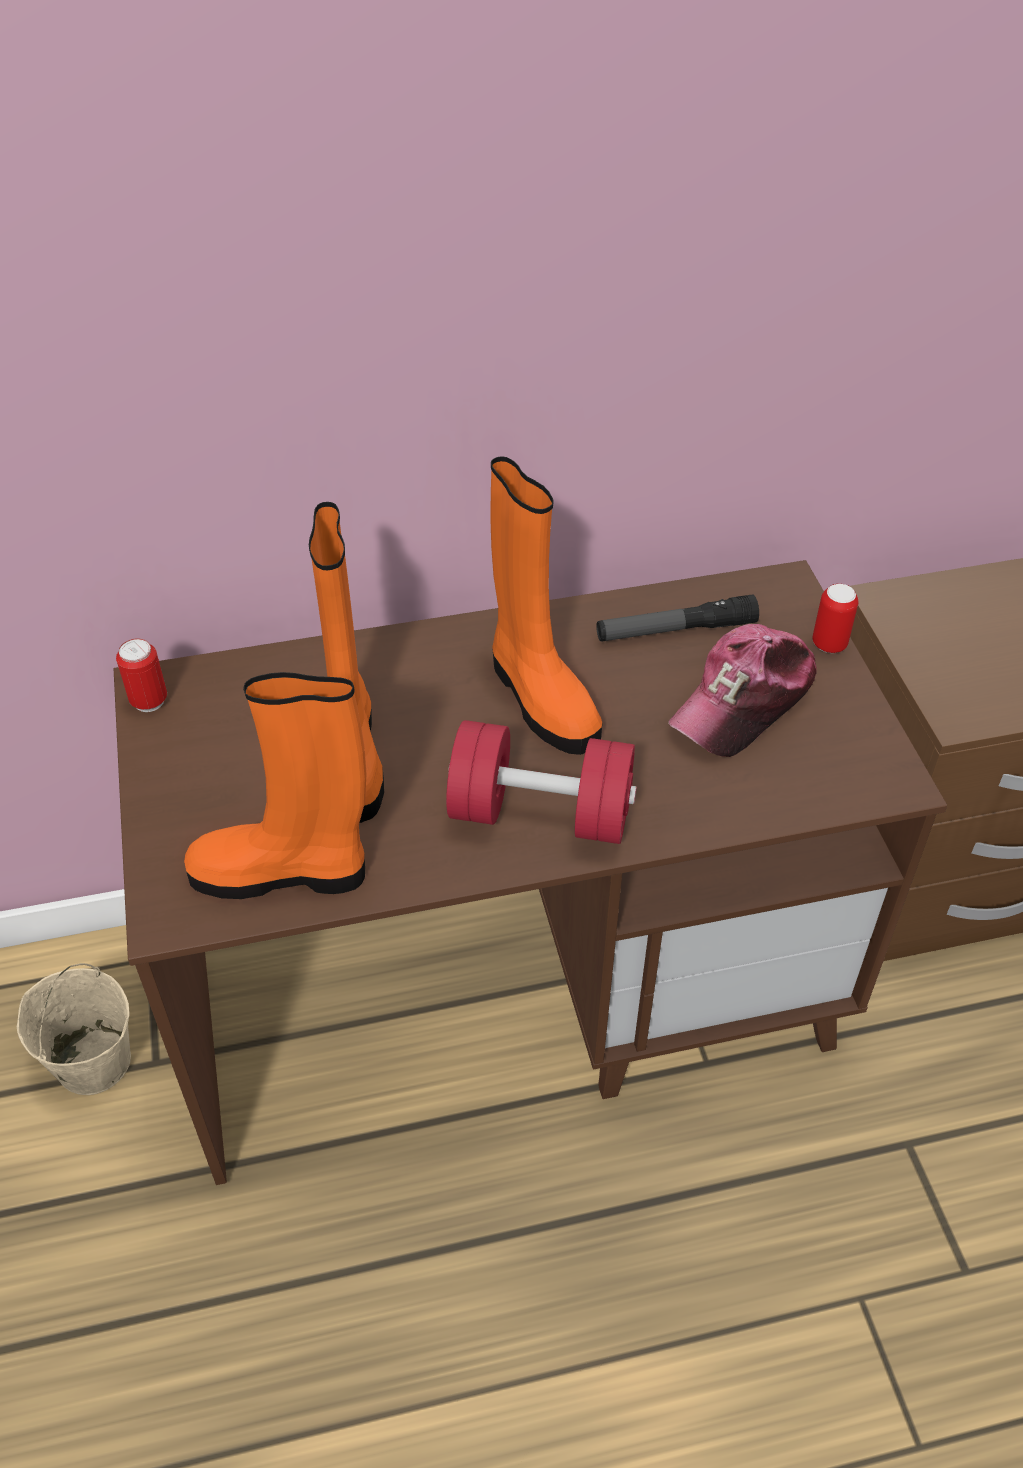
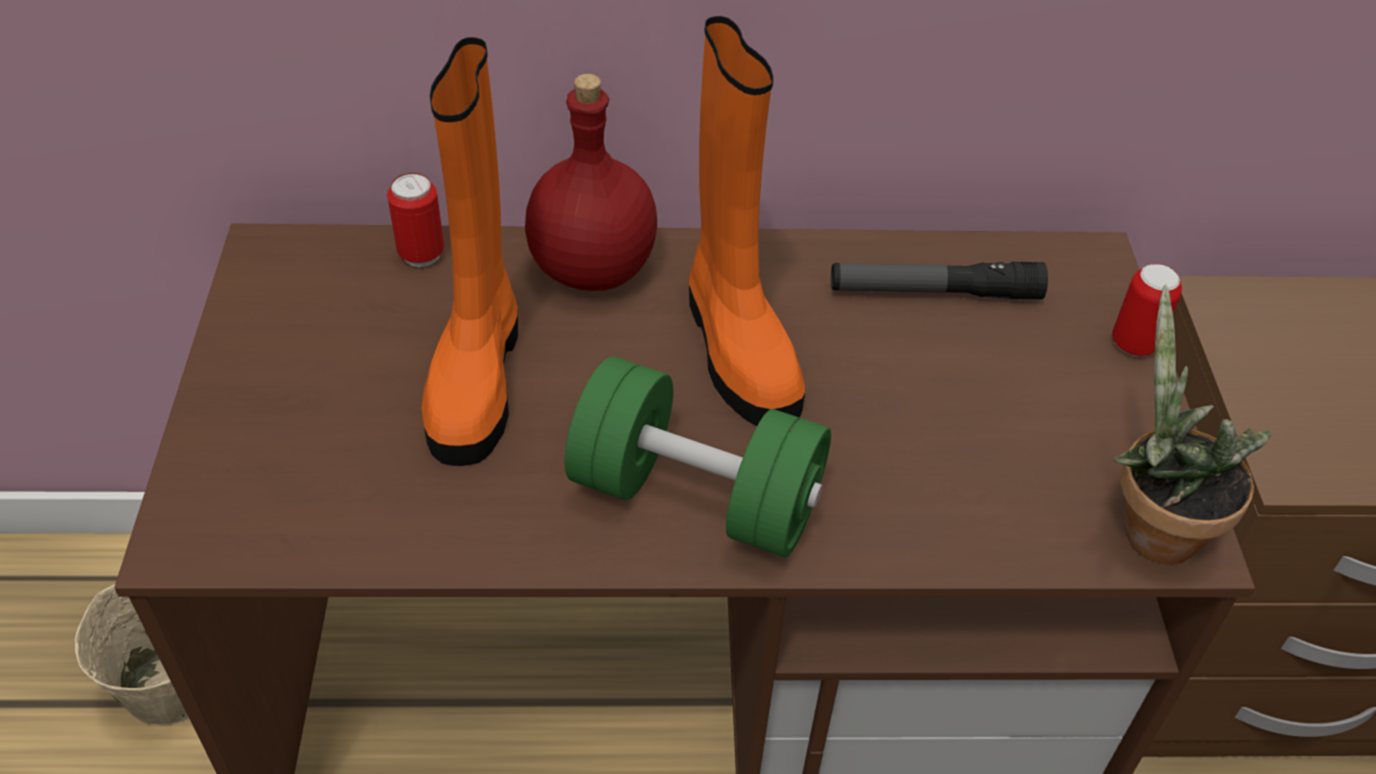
camera: 10 degrees right, 0 degrees up
(149, 701) = (257, 269): can -> can (421, 254)
(284, 873) = (345, 513): orange boot -> none
(413, 654) = (594, 267): none -> red bottle
(541, 813) = (696, 496): red dumbbell -> green dumbbell
(744, 701) = (1002, 398): cap -> none
(867, 776) = (1150, 527): none -> potted plant

